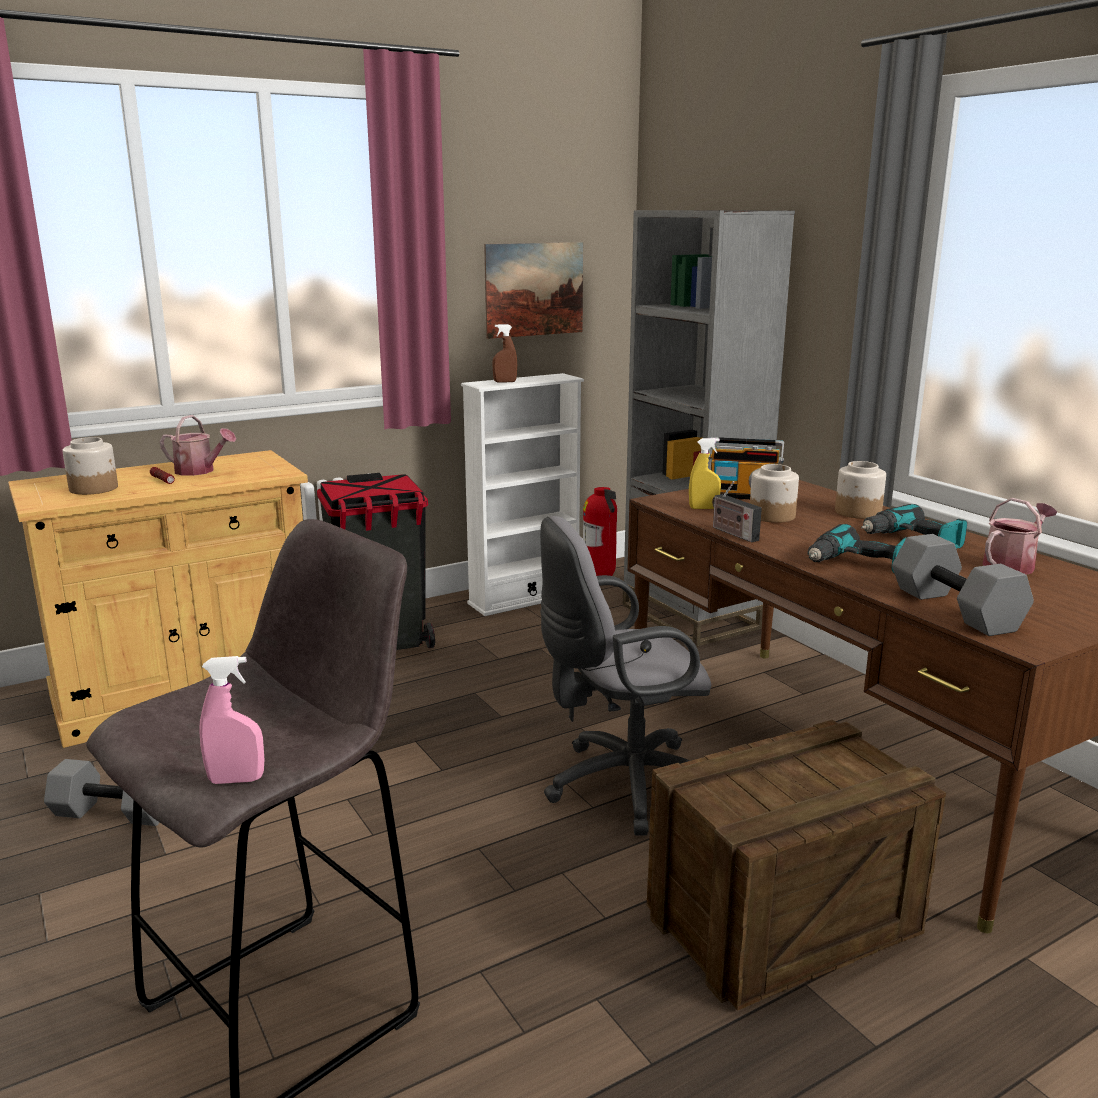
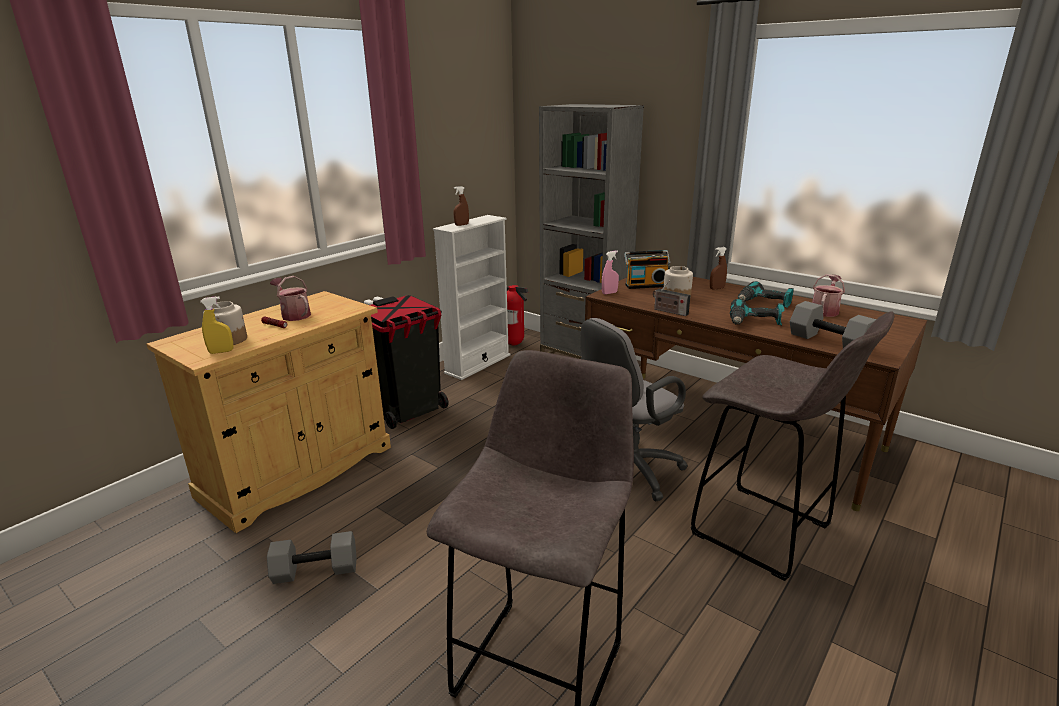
camera: 20 degrees left, 5 degrees up
(199, 471) = (294, 314): watering can -> watering can turned 135 degrees counterclockwise
(236, 780) = (581, 537): pink spray bottle -> pink spray bottle (609, 293)
(534, 289) = (462, 159): picture -> none
(703, 508) = (634, 297): yellow spray bottle -> yellow spray bottle (221, 352)
(781, 923) = (764, 532): crate -> grey stool
(857, 512) = (716, 288): jar -> brown spray bottle

